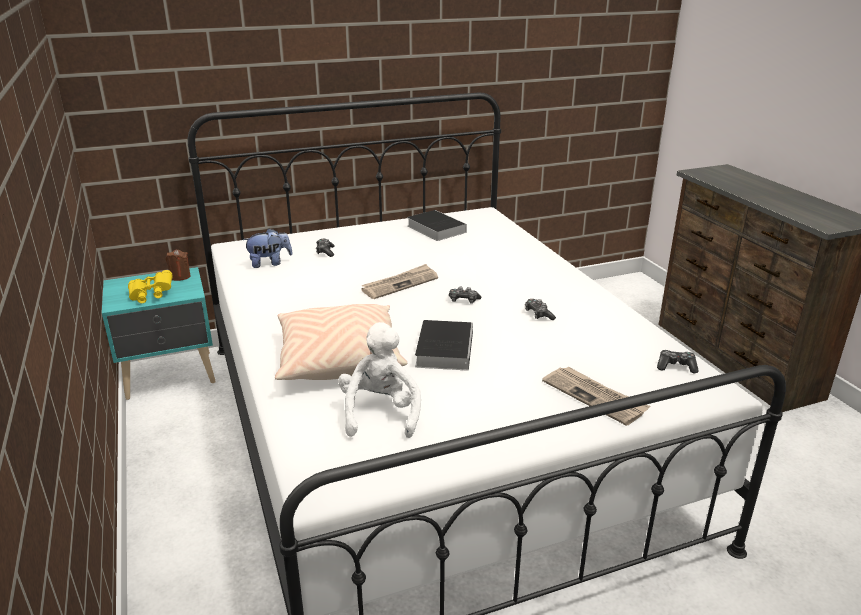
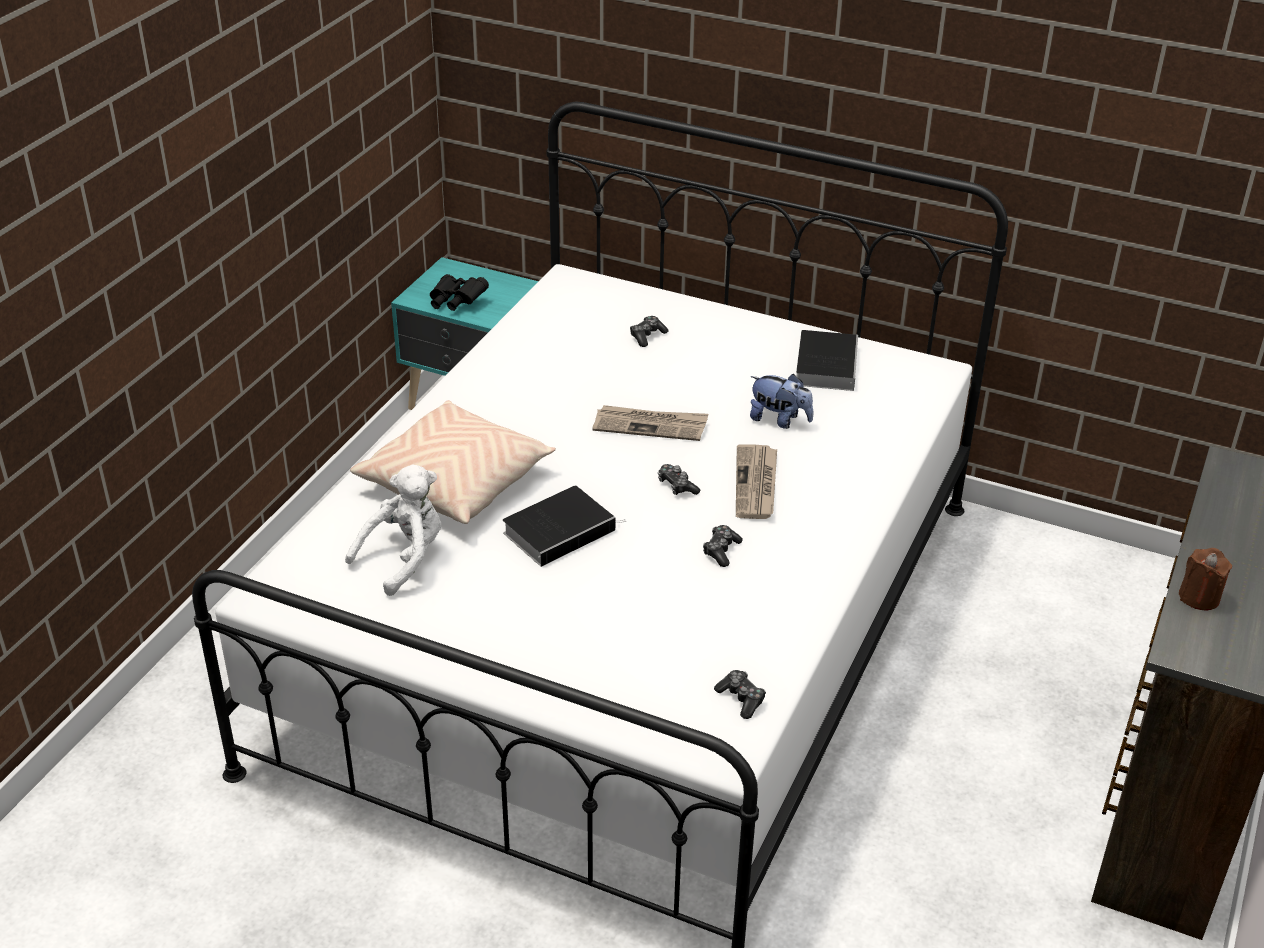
camera: 45 degrees right, 10 degrees up
(151, 295) = (456, 302): yellow binoculars -> black binoculars
(180, 276) = (511, 289): brown candle -> brown candle (1199, 597)
(269, 263) = (569, 323): plush toy -> plush toy (779, 420)
(595, 397) = (600, 670): newspaper -> newspaper (756, 485)

